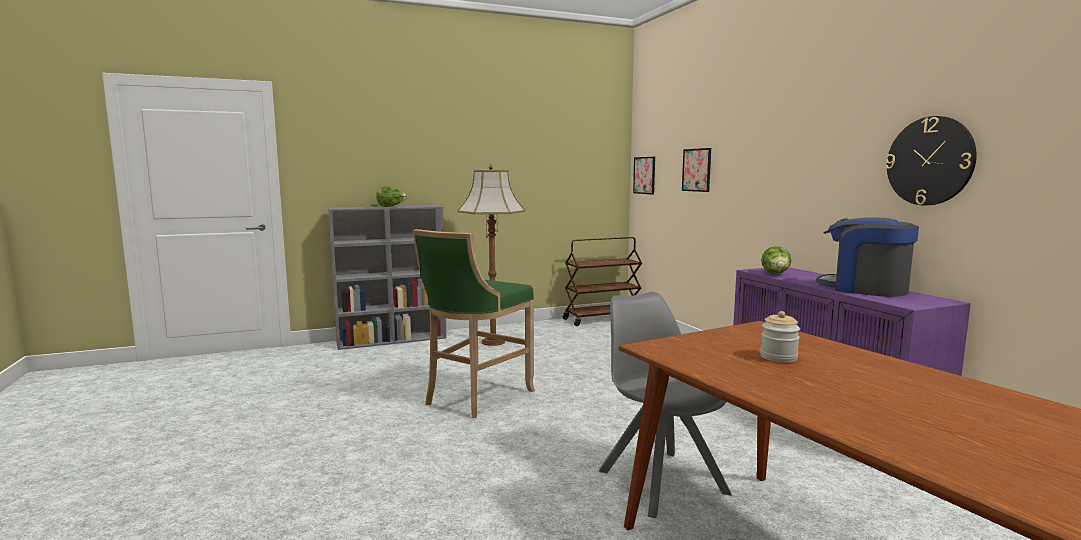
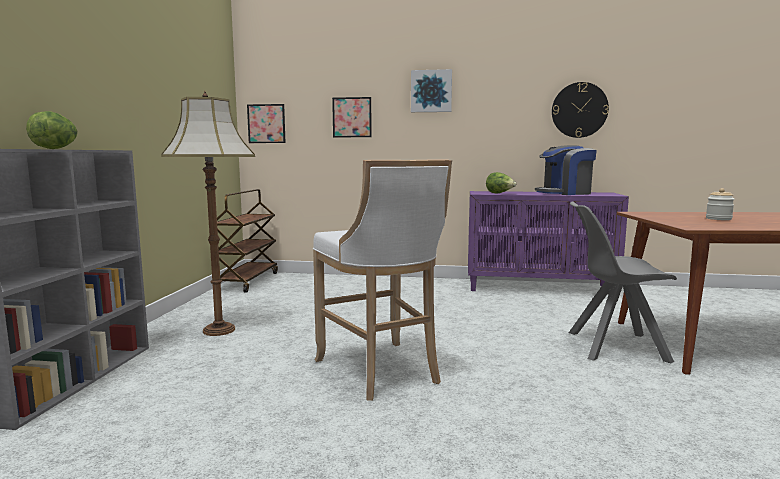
camera: 60 degrees left, 0 degrees up
(475, 398) = (381, 372): green stool -> white stool
(759, 139) = (431, 91): none -> picture

